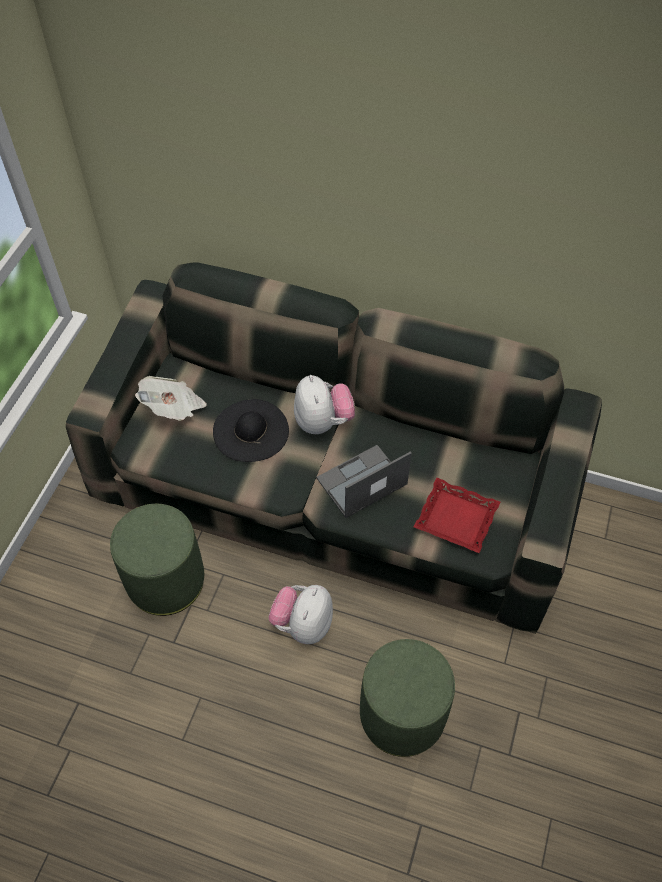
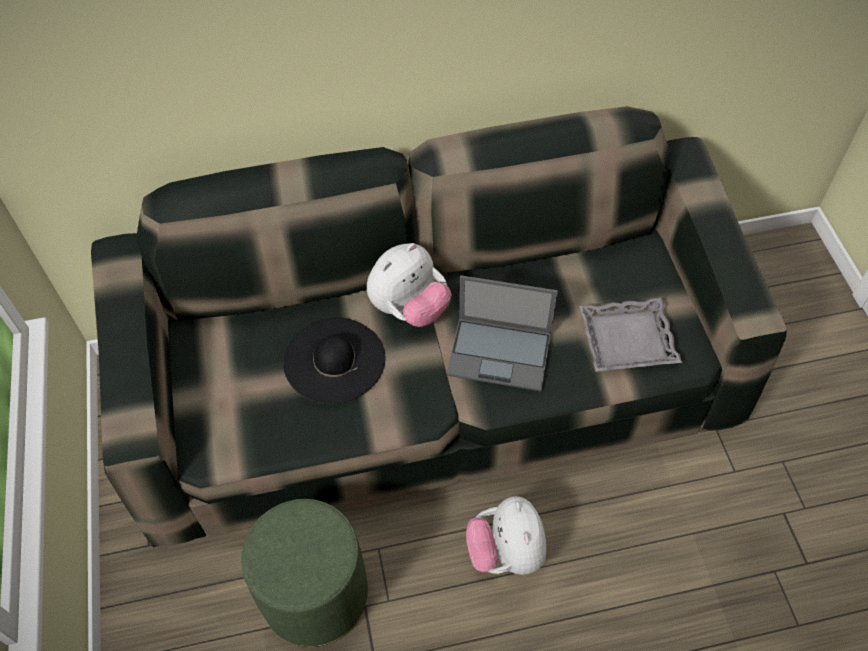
camera: 30 degrees left, 0 degrees up
(174, 408) = (221, 380): newspaper -> none
(323, 421) = (409, 308): plush toy -> plush toy turned 90 degrees clockwise
(361, 482) = (500, 353): laptop -> laptop turned 105 degrees counterclockwise
(402, 715) = (677, 588): green ottoman -> none
(456, 518) = (627, 339): red tray -> grey tray

